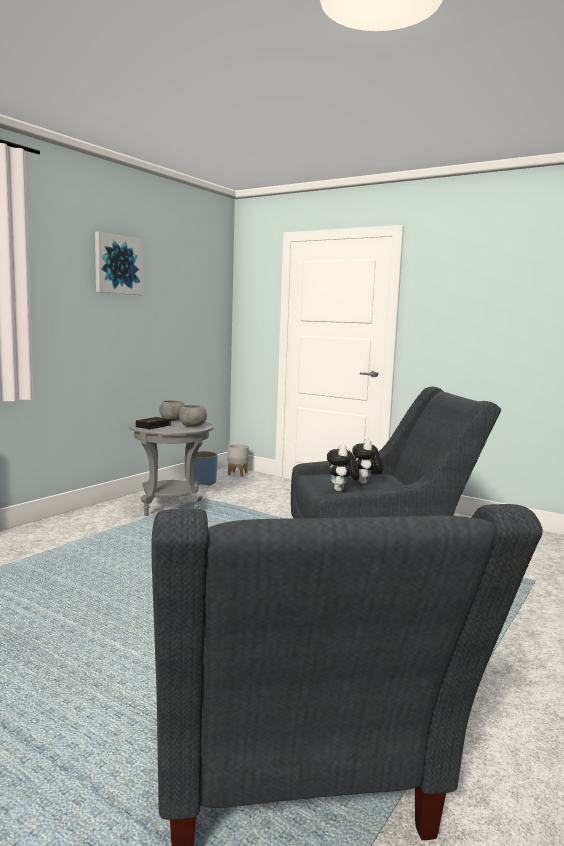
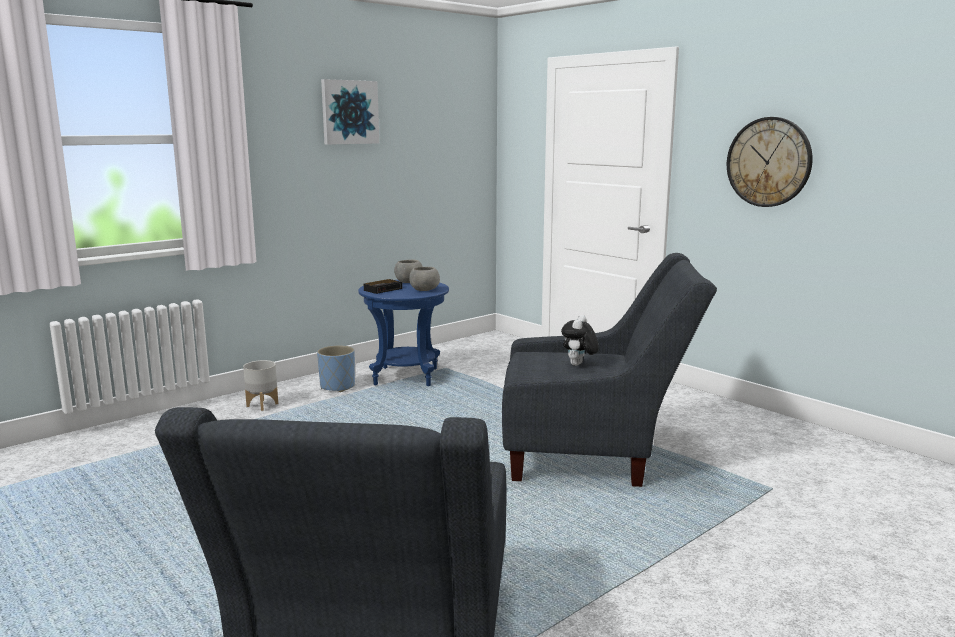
camera: 15 degrees right, 5 degrees up
(171, 507) = (406, 377): grey side table -> blue side table
(203, 482) = (455, 349): blue planter -> blue planter (337, 386)
(238, 474) = (499, 340): grey planter -> grey planter (262, 405)
(341, 491) = (542, 373): plush toy -> none
(484, 317) = (769, 162): none -> wall clock

